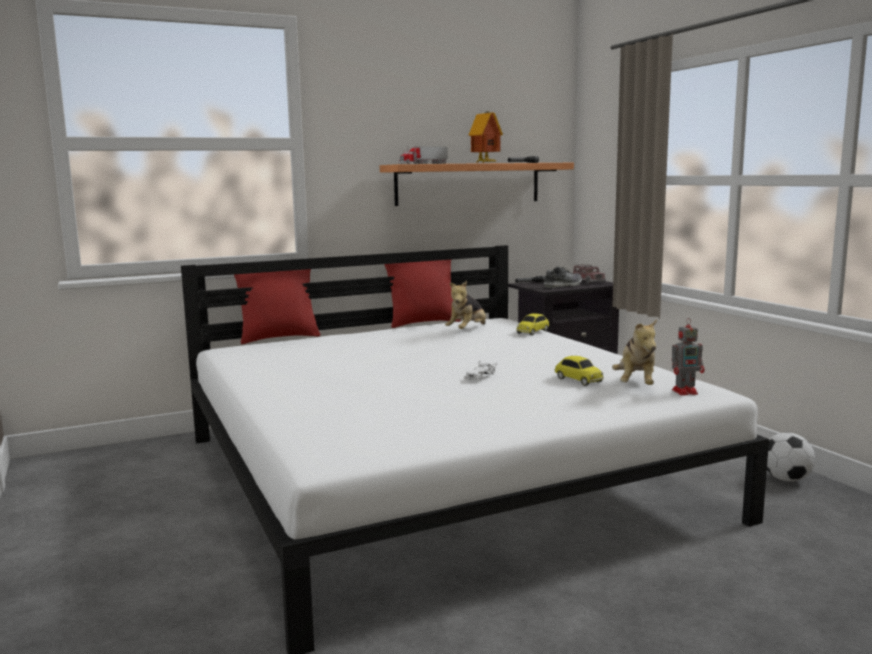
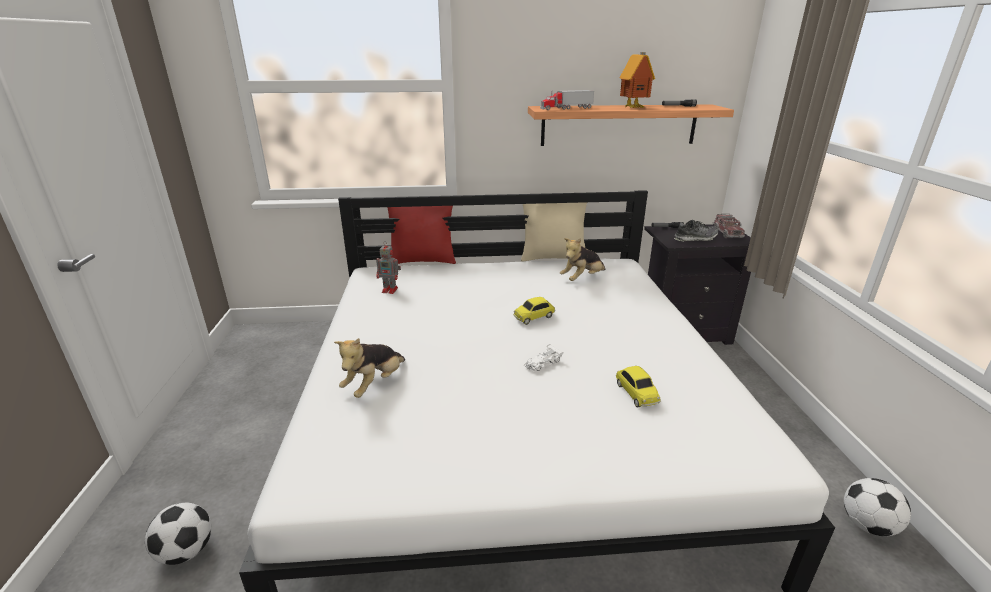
camera: 20 degrees right, 15 degrees up
(133, 627) = (187, 551): none -> football
(423, 323) = (553, 258): red pillow -> beige pillow
(533, 332) = (643, 291): toy car -> toy car (534, 317)
(636, 384) = (693, 418): plush toy -> plush toy (374, 384)
(686, 391) = (744, 450): toy robot -> toy robot (391, 290)

